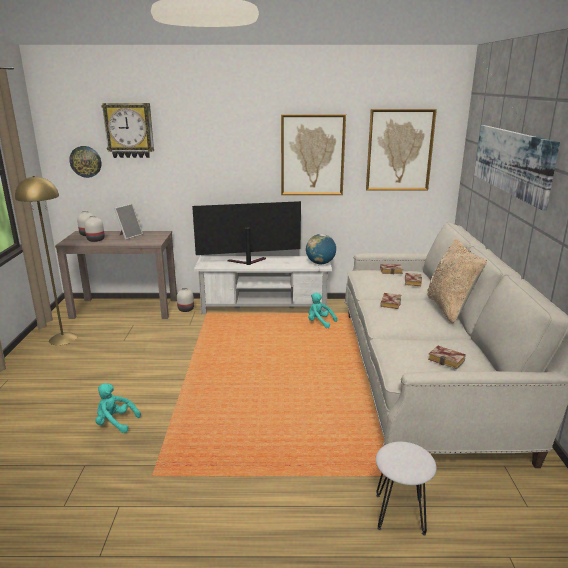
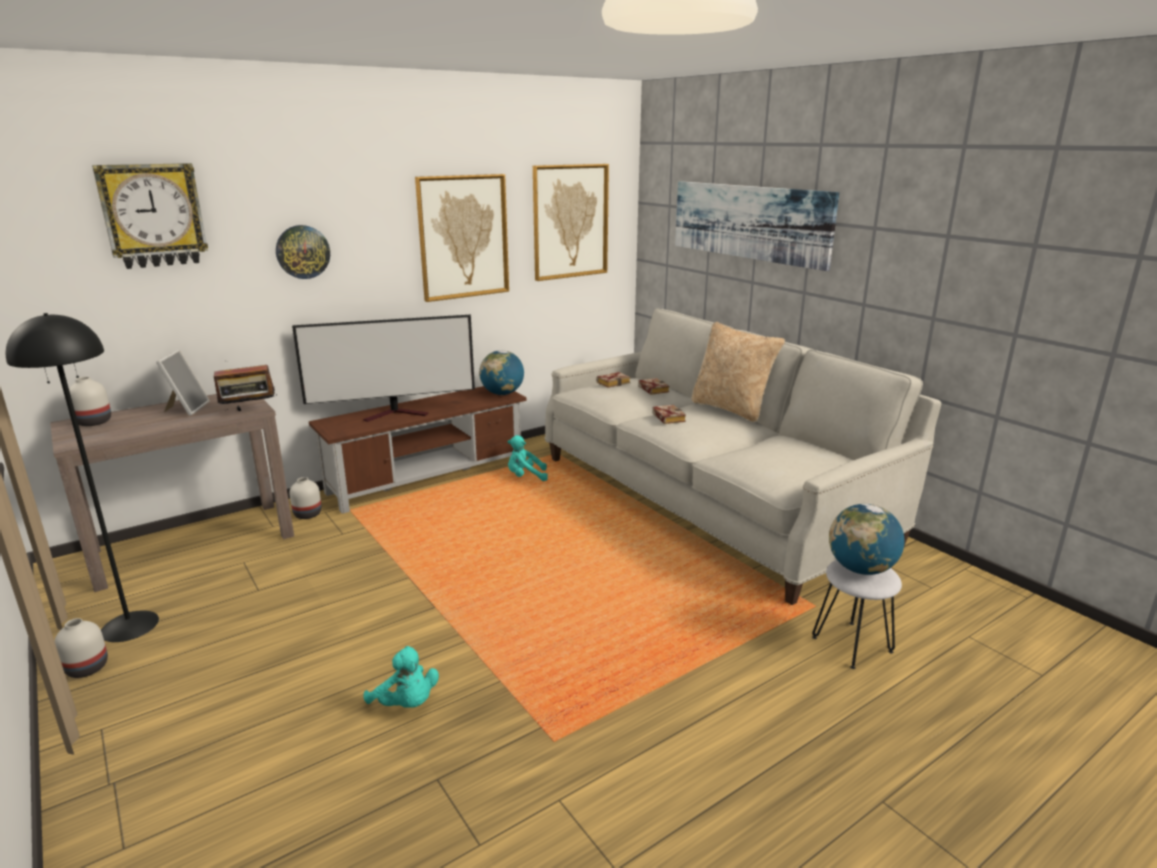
camera: 35 degrees left, 0 degrees up
(63, 338) = (129, 625): yellow floor lamp -> black floor lamp
(85, 161) = (61, 282): wall clock -> wall clock (302, 252)
(96, 240) = (130, 427): white vase -> white vase (88, 667)
(115, 422) = (406, 704): turquoise plush toy -> turquoise plush toy turned 120 degrees counterclockwise
(150, 243) = (249, 411): none -> radio
(246, 262) = (397, 414): television -> television turned 150 degrees counterclockwise
(264, 307) = (428, 479): white tv stand -> brown tv stand
(404, 455) = (861, 569): none -> globe
(448, 360) = (807, 459): book -> none

